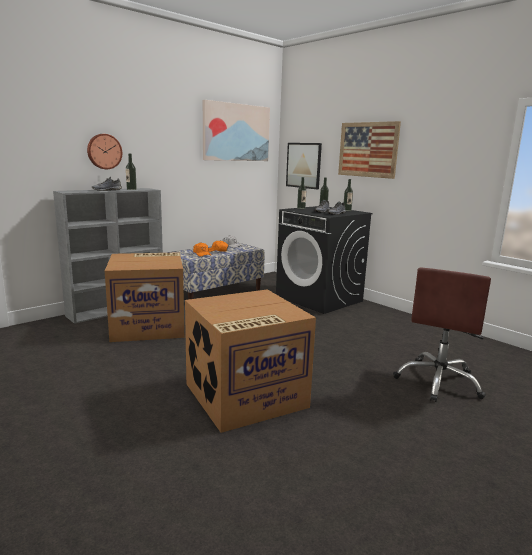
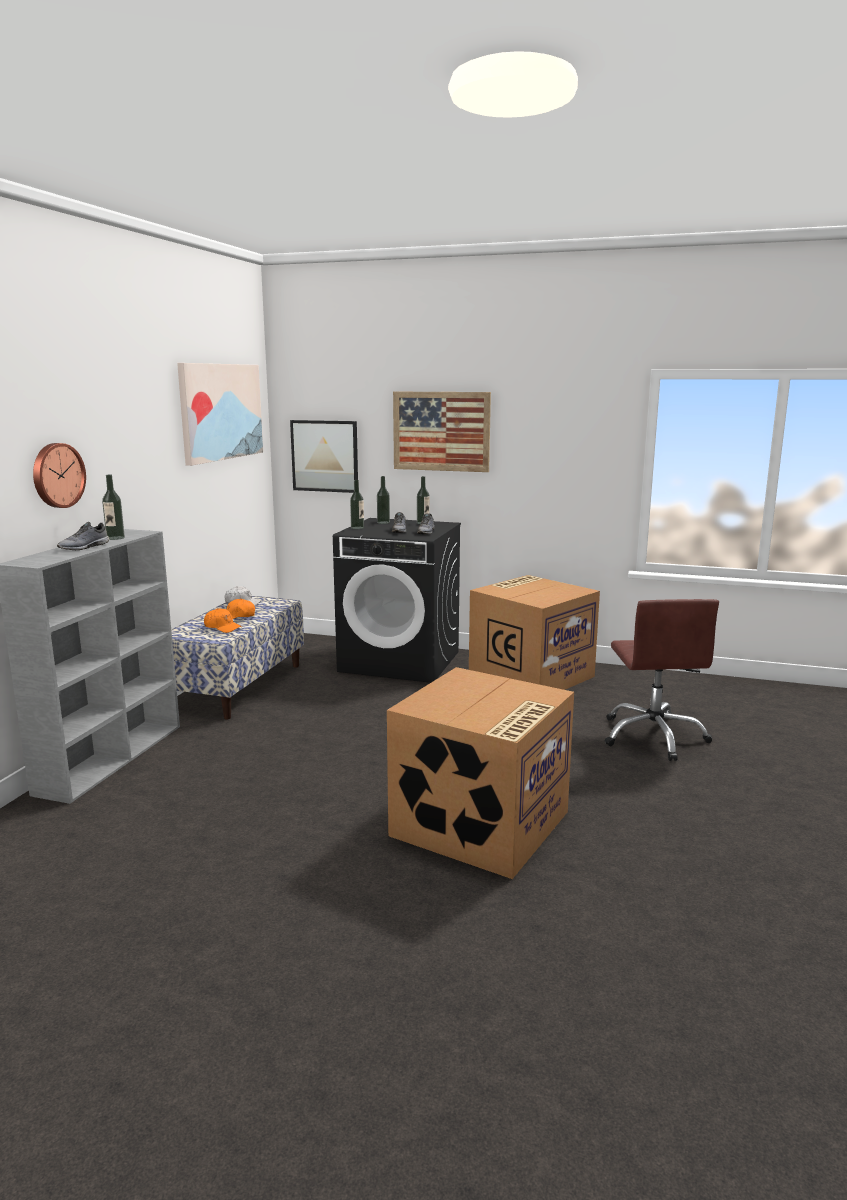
camera: 30 degrees left, 0 degrees up
(149, 325) = (209, 769): cardboard box -> cardboard box (531, 675)

